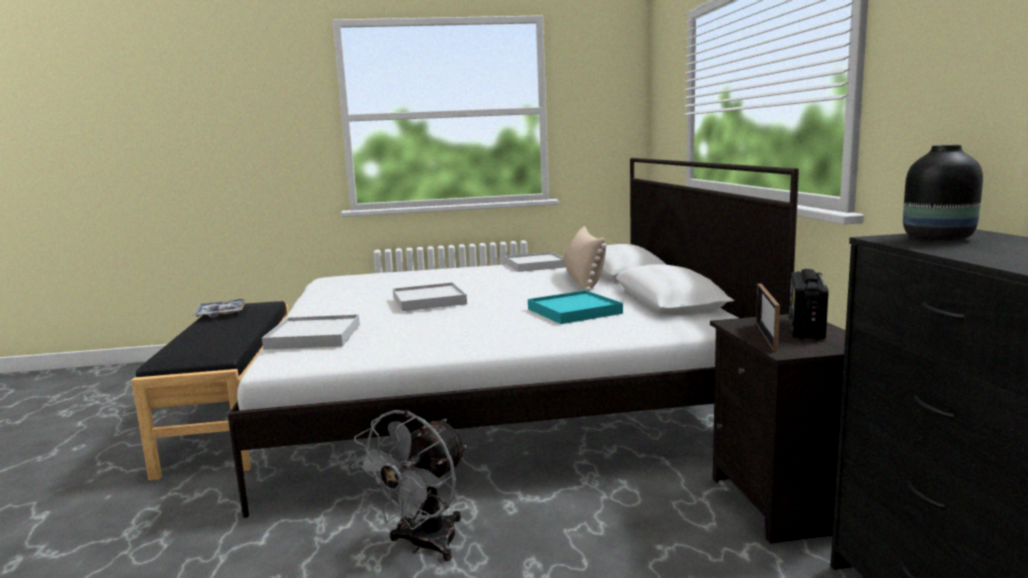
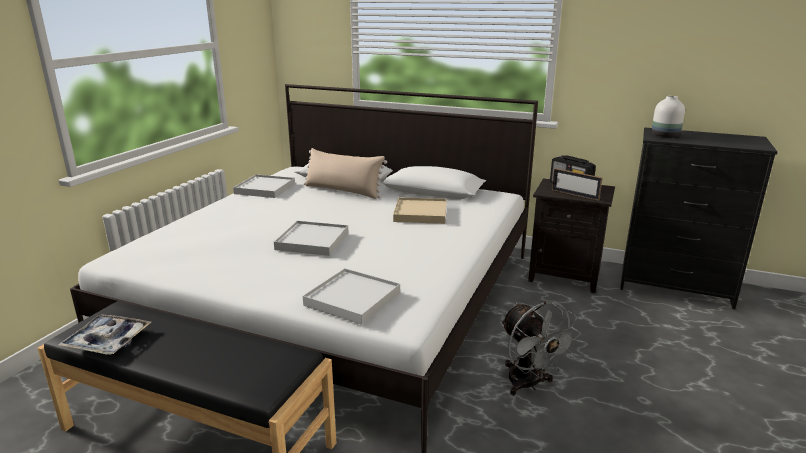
camera: 60 degrees left, 10 degrees up
(574, 311) = (420, 213): turquoise tray -> beige tray
(940, 239) = (665, 135): black vase -> white vase

